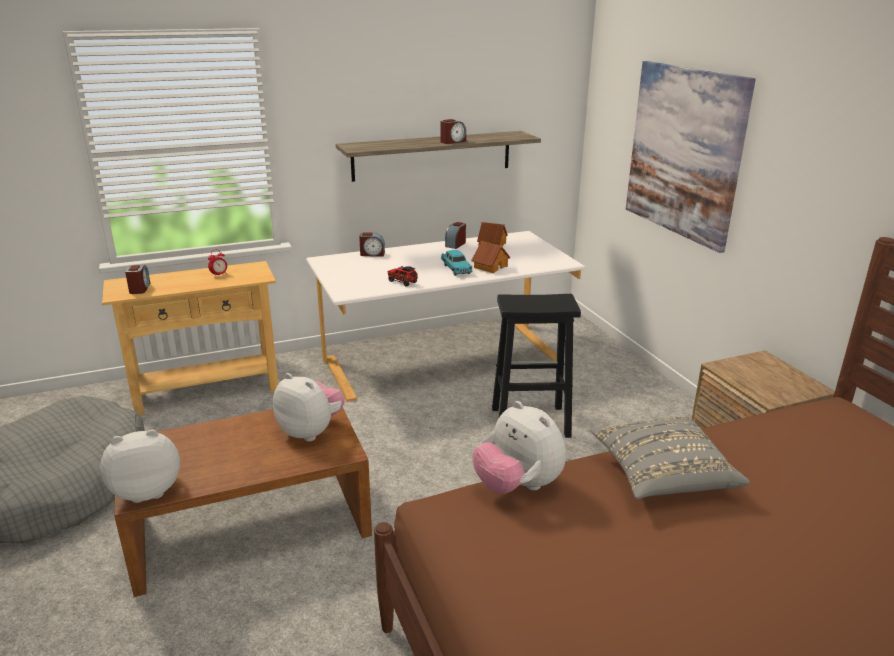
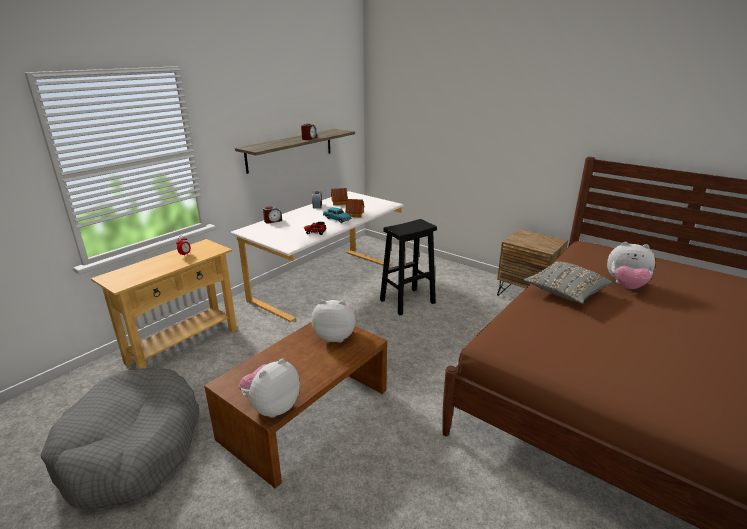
camera: 30 degrees left, 0 degrees up
(140, 288) = (133, 277): alarm clock -> none
(517, 486) = (514, 319): plush toy -> plush toy (626, 286)
(684, 152) = (447, 130): picture -> none

